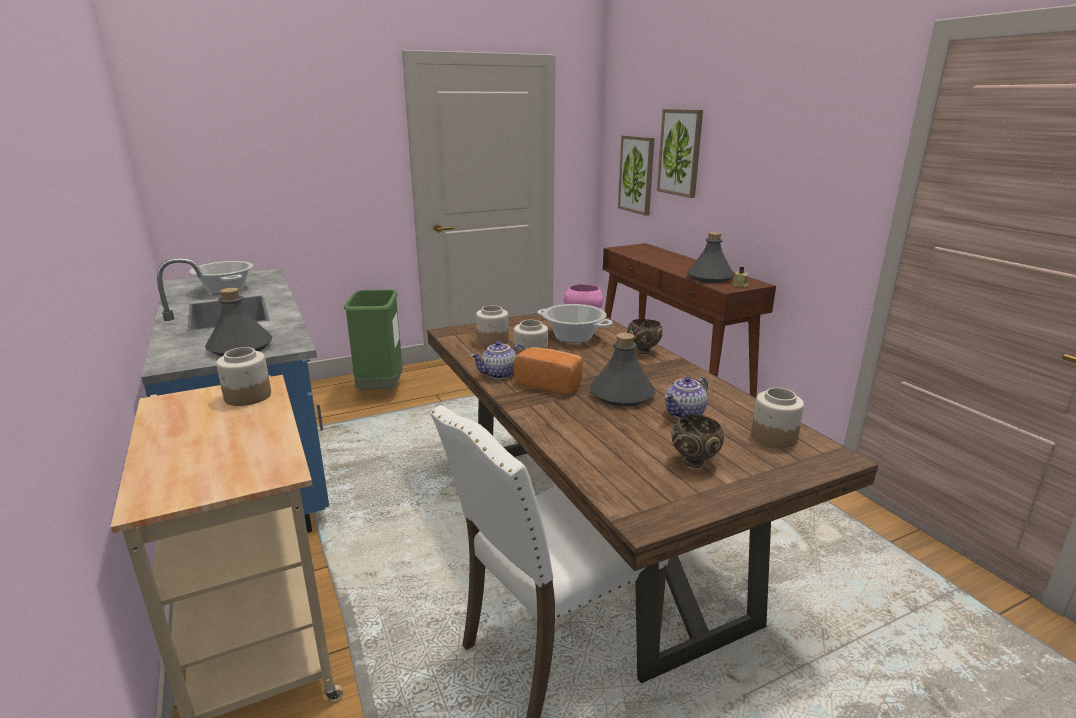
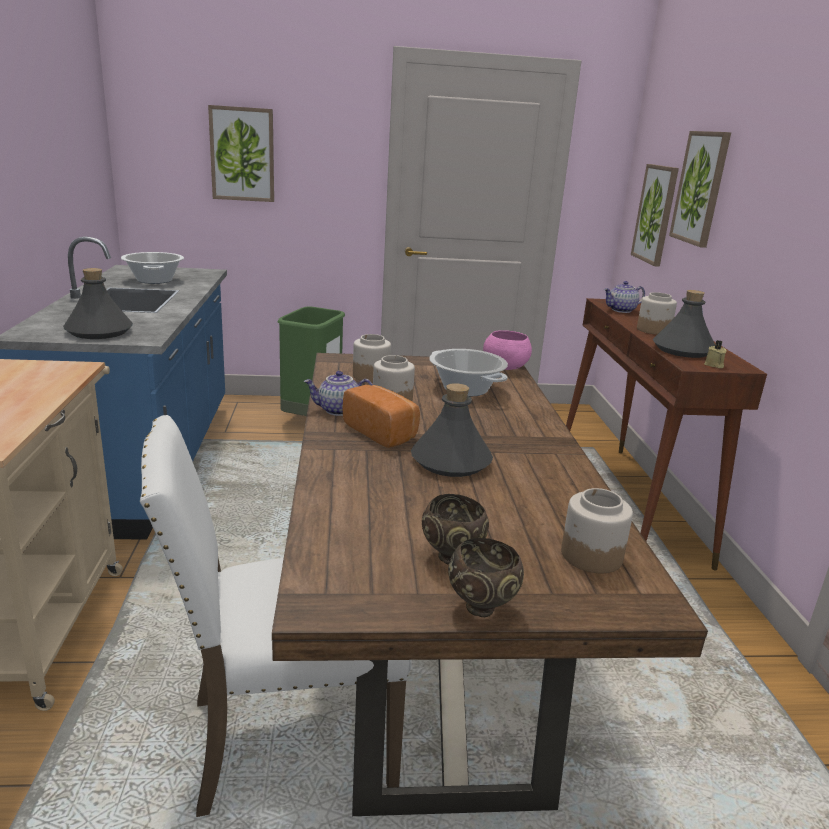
camera: 20 degrees right, 0 degrees up
(248, 396) = (49, 375): jar -> jar (653, 330)
(273, 158) = (242, 154): none -> picture
(643, 351) = (532, 421): brown bowl -> brown bowl (482, 608)
(685, 414) = (504, 501): teapot -> teapot (621, 310)

